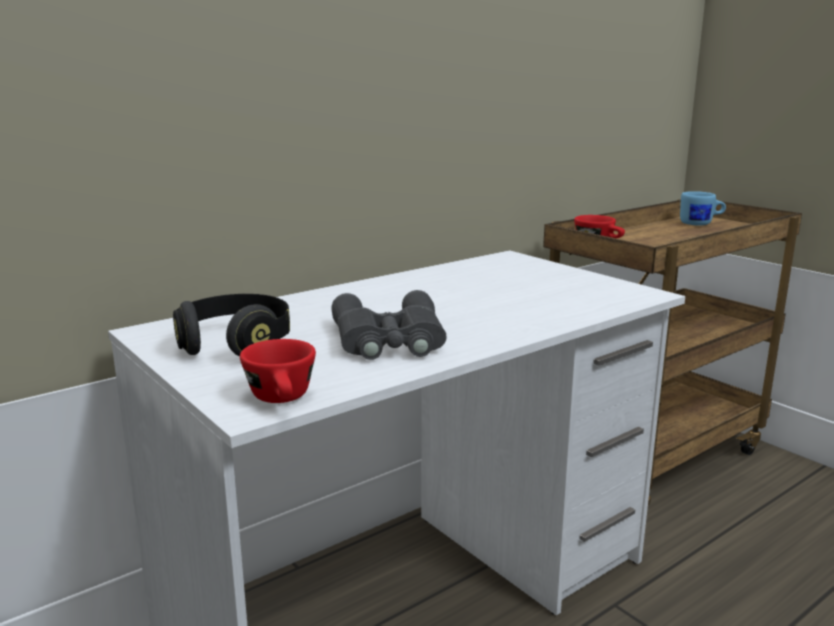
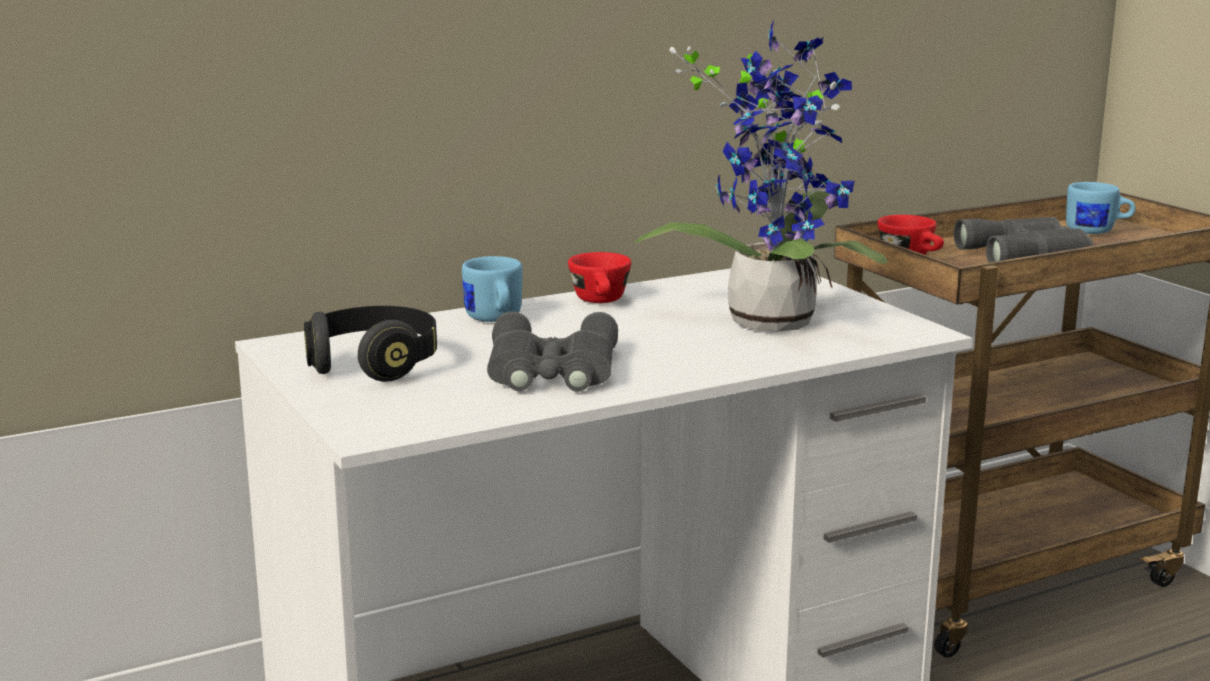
camera: 10 degrees right, 0 degrees up
(283, 399) = (405, 426): red cup -> red cup (601, 301)
(322, 301) = (494, 320): none -> blue mug
(532, 289) = (771, 318): none -> potted plant
(672, 239) = (1028, 254): none -> grey binoculars

